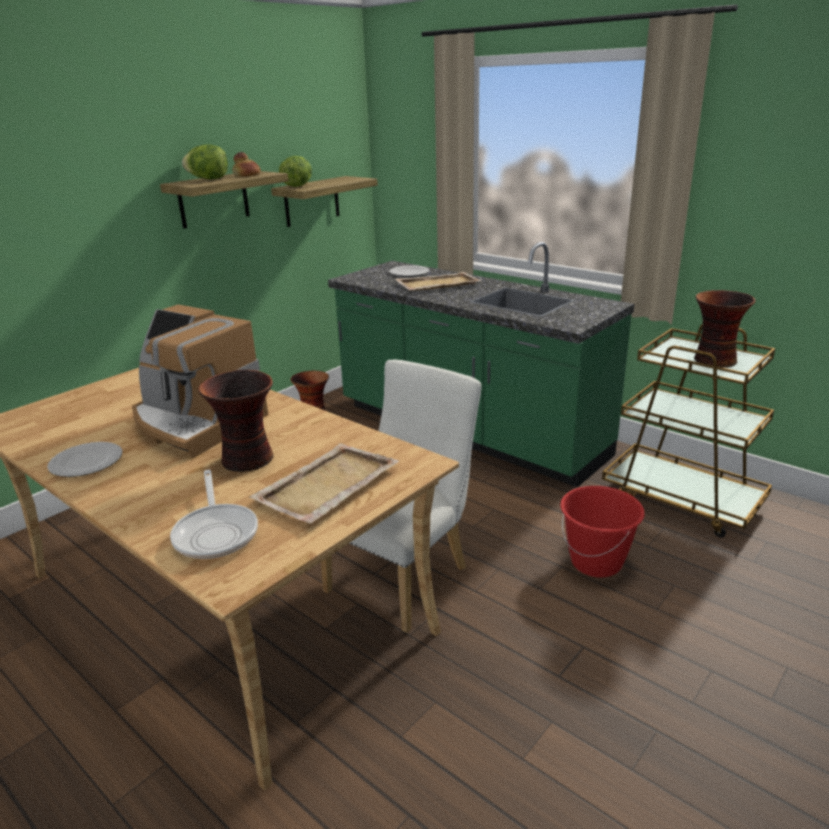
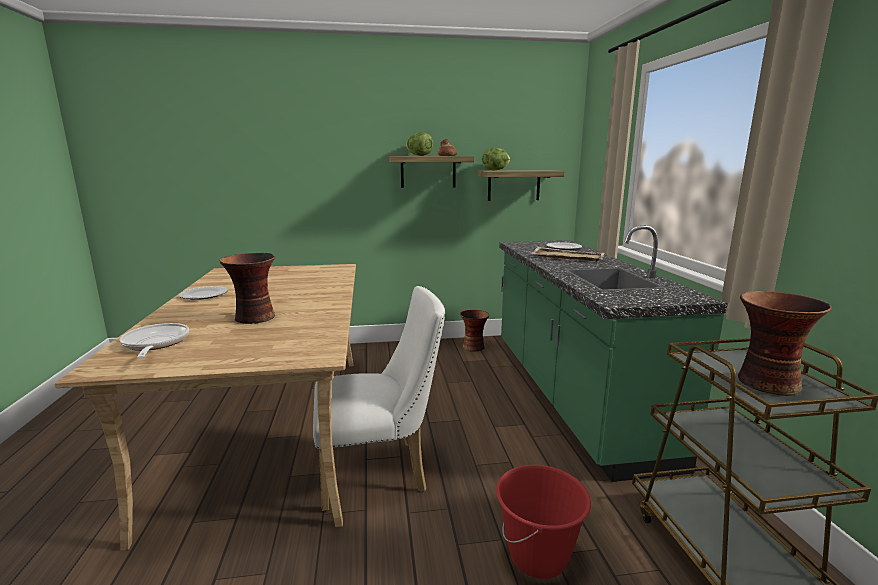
camera: 40 degrees right, 10 degrees down
(195, 423) = (280, 294): coffee machine -> none
(216, 532) = (155, 344): frying pan -> frying pan turned 135 degrees clockwise
(326, 486) = (248, 345): beige tray -> none

